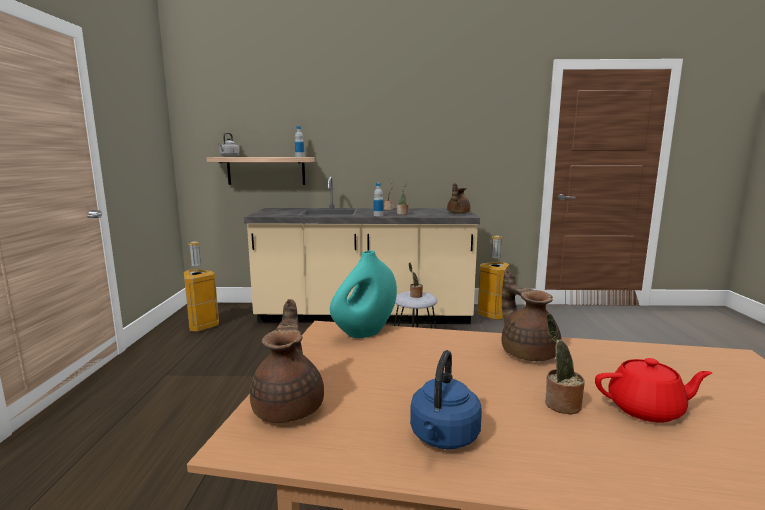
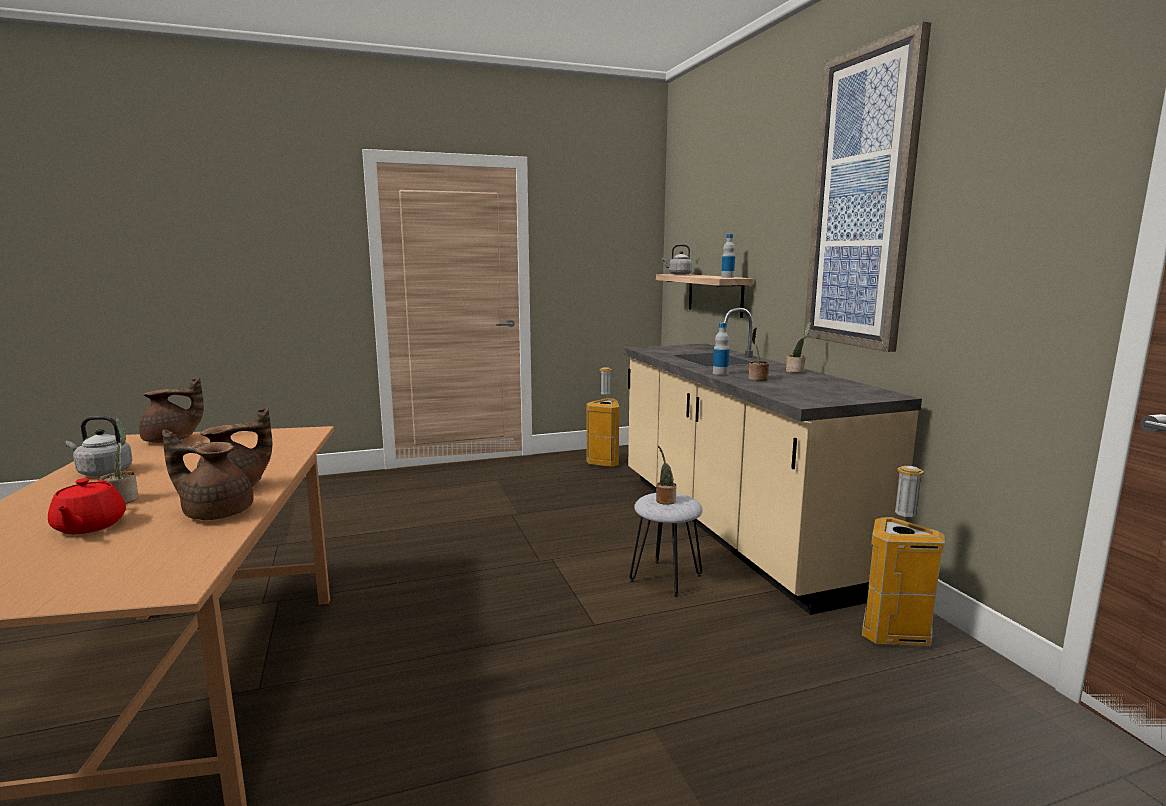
camera: 70 degrees right, 0 degrees up
(365, 332) = (299, 440): turquoise vase -> none
(412, 111) = (862, 200): none -> picture
(443, 438) = (103, 472): blue kettle -> grey kettle
(457, 213) = (826, 397): brown teapot -> brown teapot (216, 512)

